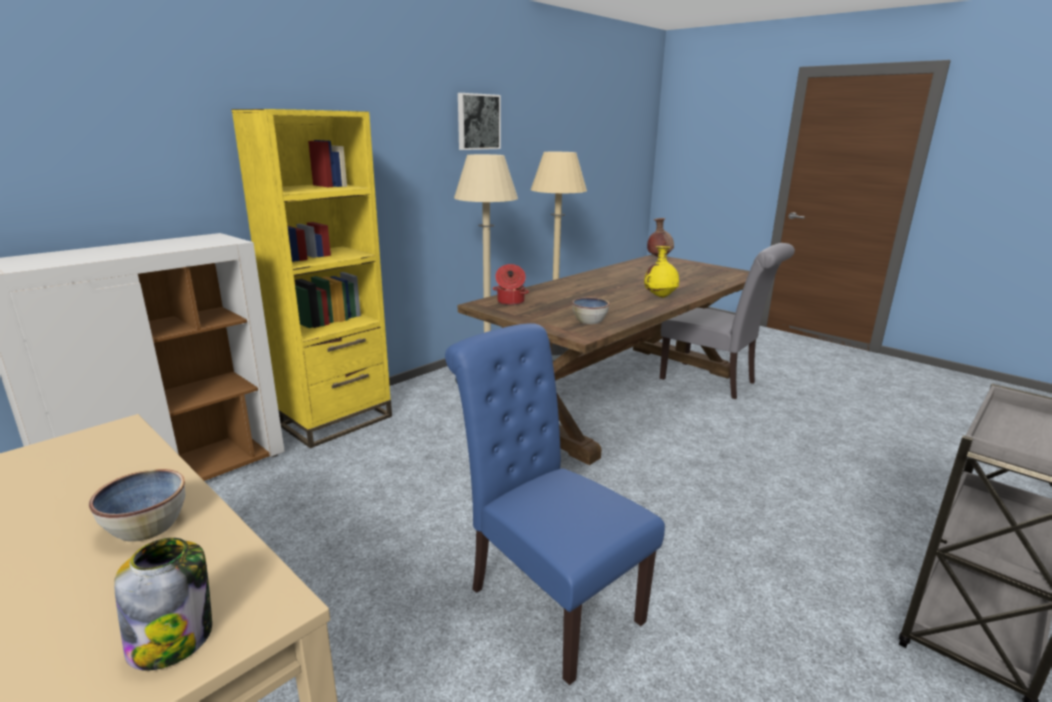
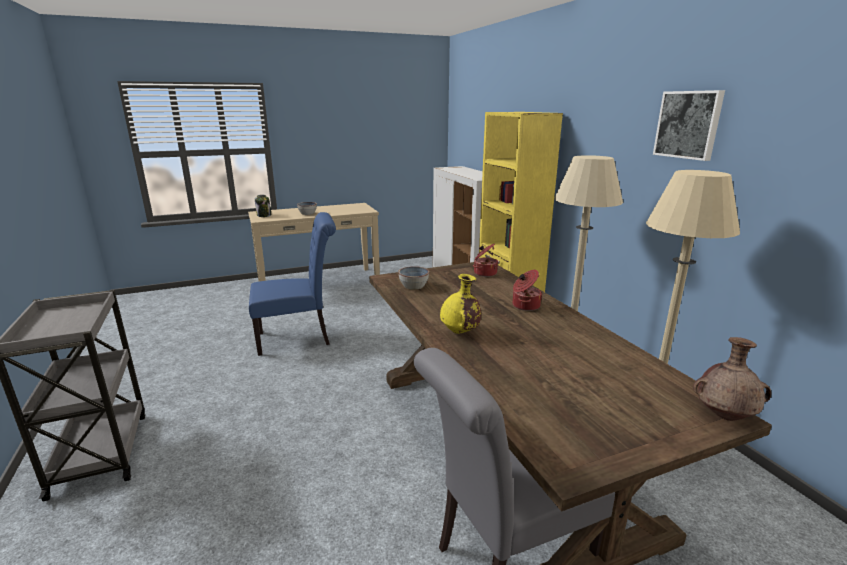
camera: 115 degrees right, 0 degrees up
(579, 286) = (525, 305): none -> cooking pot

